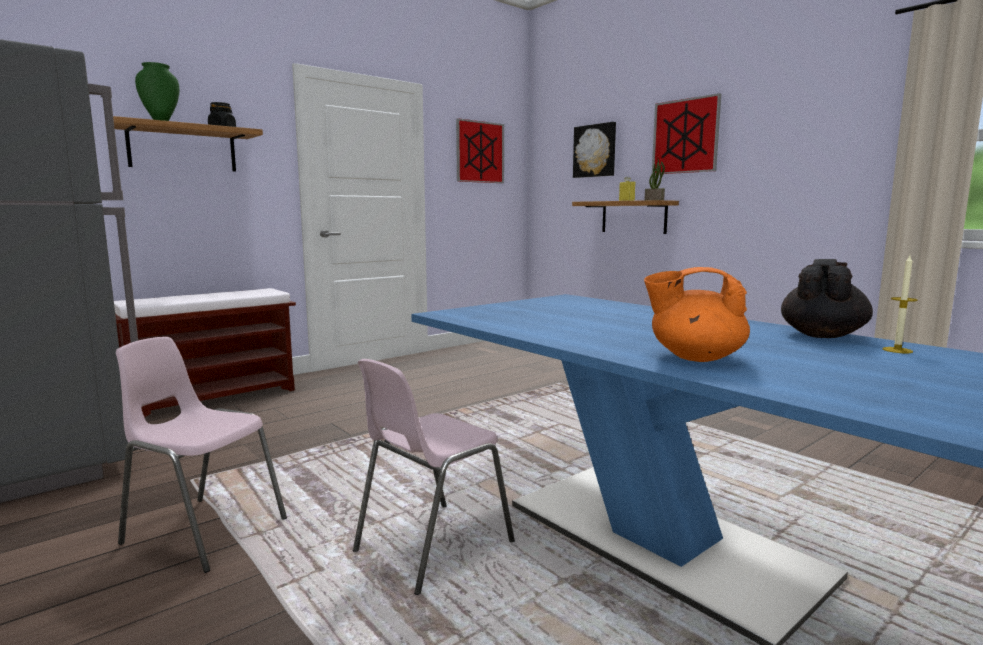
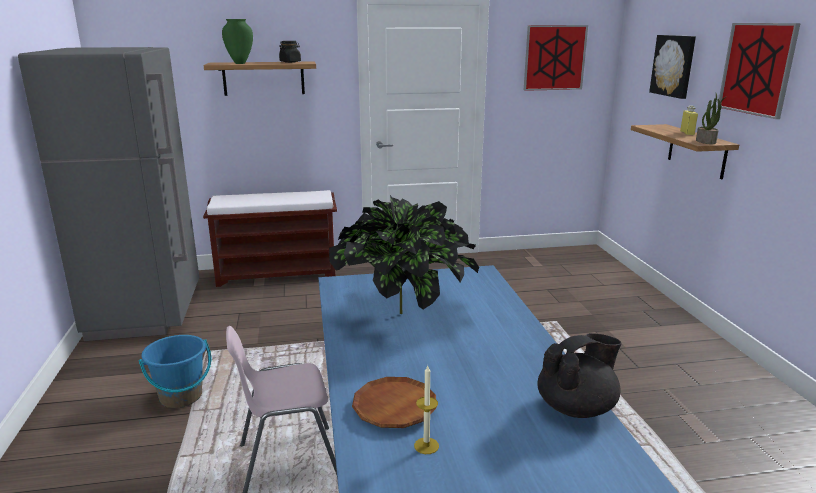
camera: 30 degrees right, 10 degrees up
(204, 531) = (181, 397): pink chair -> blue bucket
(557, 318) = (405, 313): none -> potted plant
(694, 357) = (394, 407): orange teapot -> brown plate
(897, 350) = (592, 456): candle -> candle (426, 446)

